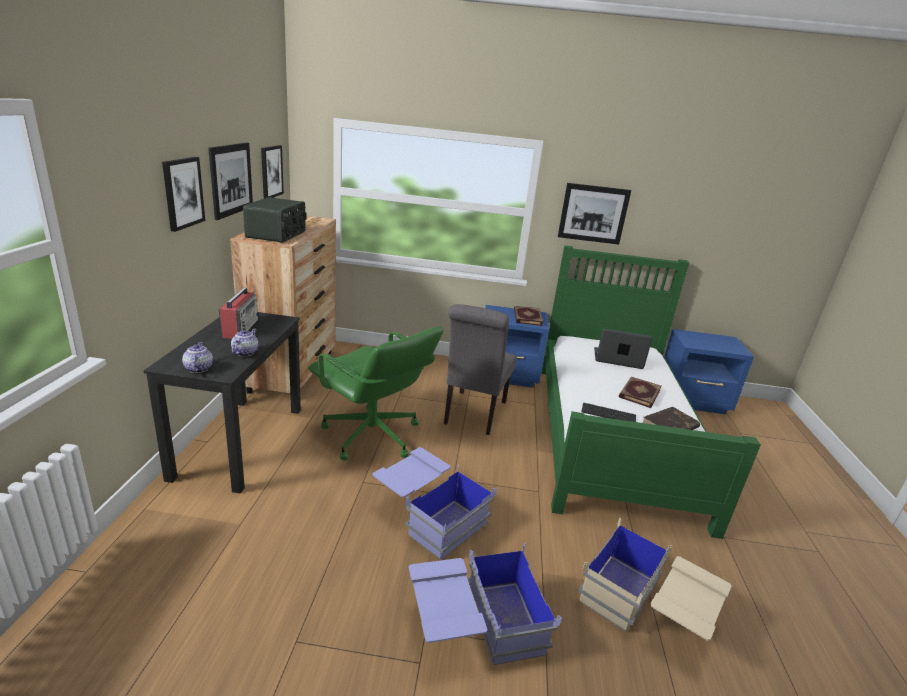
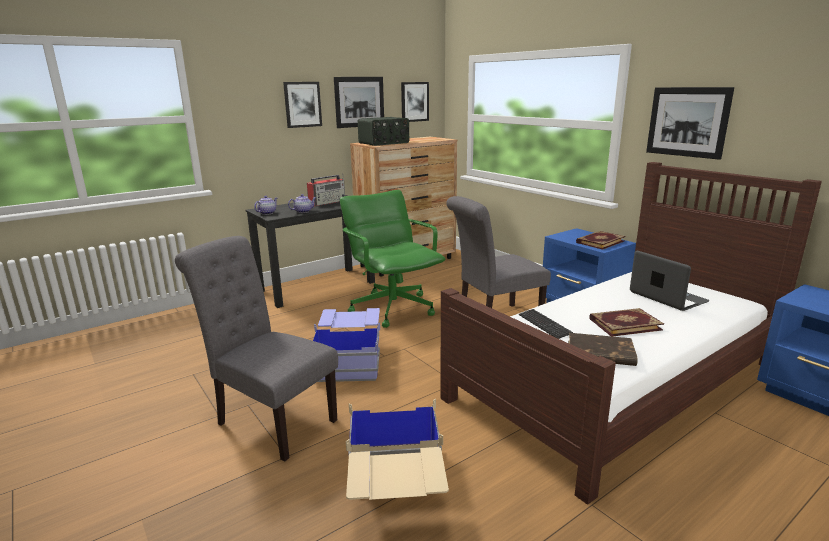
camera: 50 degrees right, 5 degrees down
(371, 436) = (393, 308): green office chair -> green office chair turned 150 degrees clockwise
(474, 627) = (271, 420): blue storage box -> grey chair
(611, 435) = (616, 380): green bed -> brown bed

